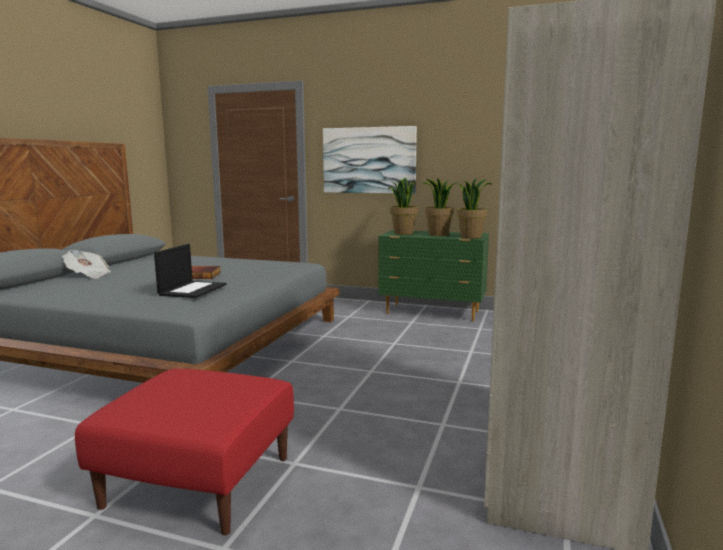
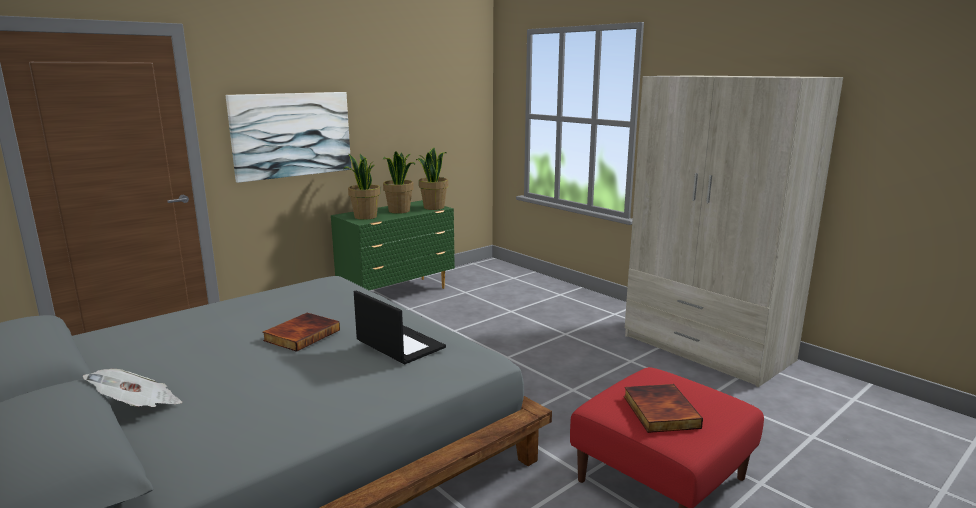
camera: 60 degrees left, 5 degrees up
(174, 392) = (659, 411): none -> book

